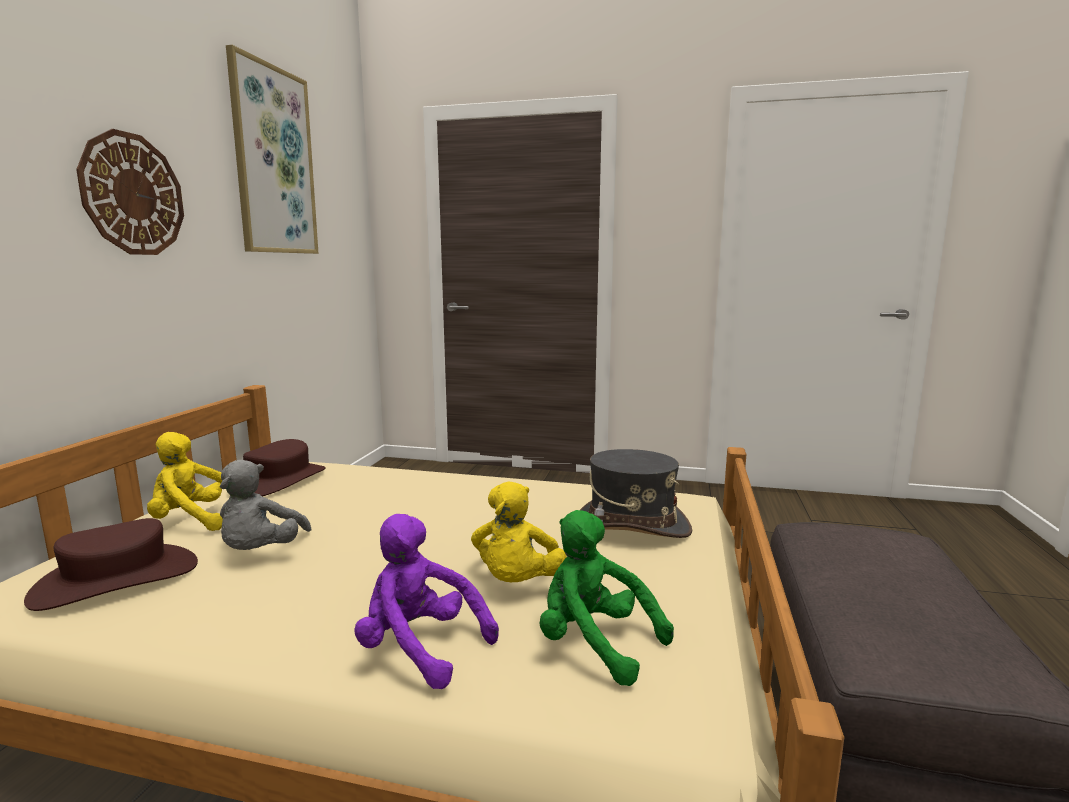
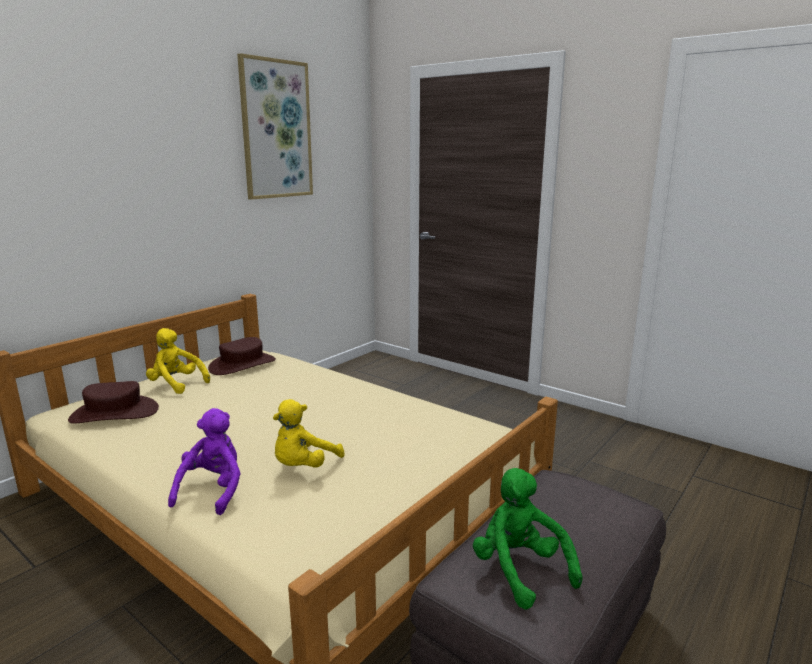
camera: 25 degrees right, 5 degrees up
(133, 194) = (163, 172): wall clock -> none
(261, 552) = (191, 412): grey plush toy -> none
(420, 648) = (213, 490): purple plush toy -> purple plush toy turned 45 degrees clockwise
(594, 643) = (305, 515): green plush toy -> green plush toy (519, 570)
(631, 526) = (424, 445): grey hat -> none

